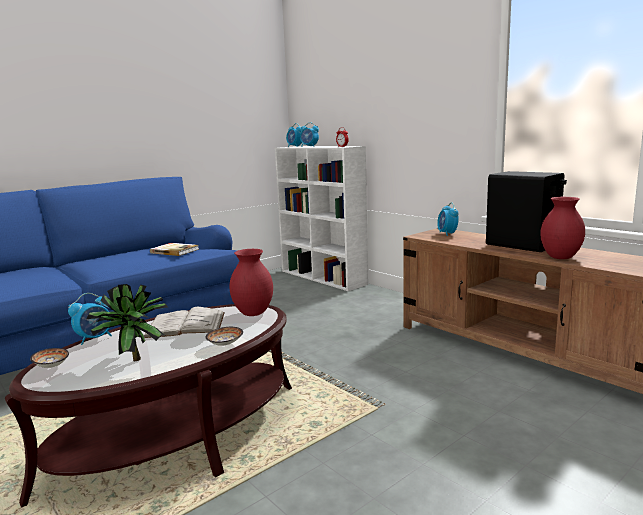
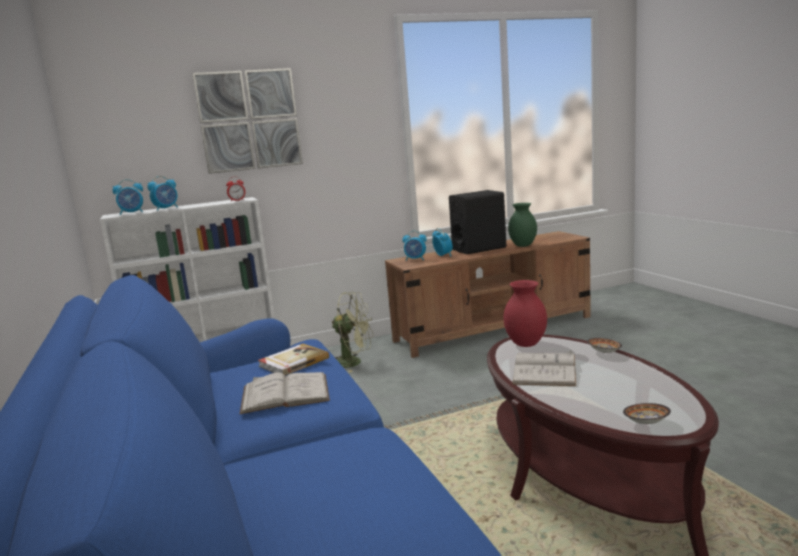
camera: 70 degrees left, 0 degrees up
(95, 338) = (569, 409): alarm clock -> alarm clock (443, 255)
(122, 257) = (285, 393): none -> white book
(132, 359) = (632, 386): potted plant -> none
(372, 80) = (249, 120): none -> picture
(377, 308) = (354, 362): none -> green fan
(559, 257) = (522, 246): red vase -> green vase

